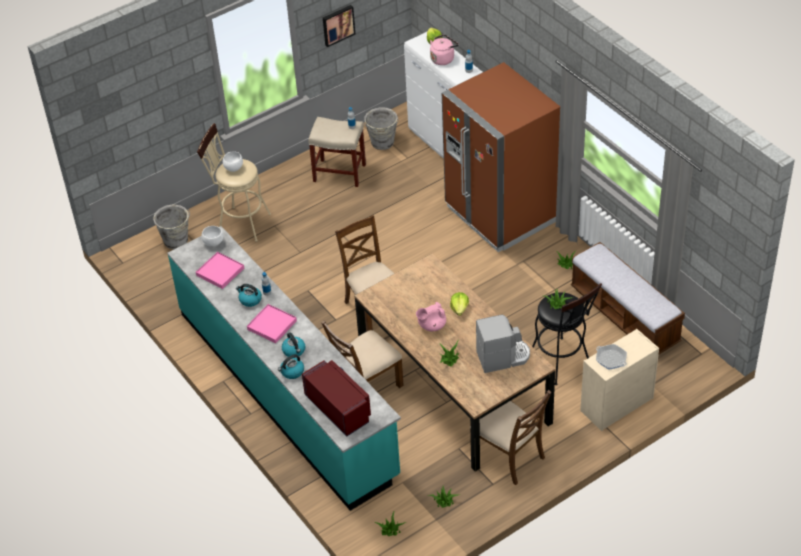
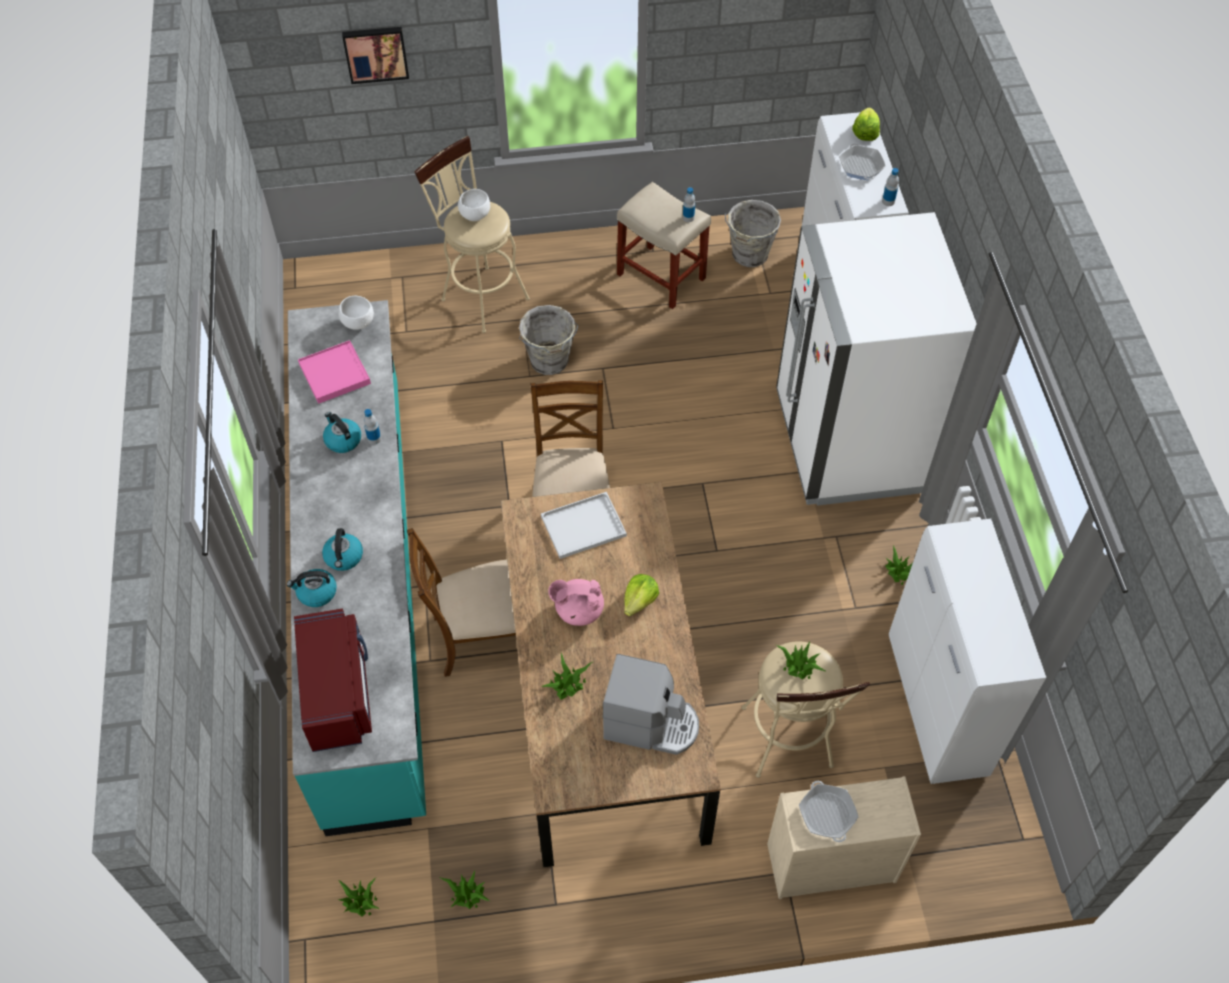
camera: 25 degrees right, 10 degrees up
(176, 241) = (382, 286): grey bucket -> grey bucket (549, 362)
(272, 325) = (343, 497): pink tray -> none
(338, 25) = (726, 50): picture -> picture (376, 53)
(406, 289) = (582, 527): none -> white tray
(443, 59) = (861, 166): pink kettle -> frying pan
(500, 214) = (848, 443): brown fridge -> white fridge
(509, 456) = (609, 868): brown chair -> none
(562, 364) = (789, 745): black stool -> beige stool
(624, 316) = (937, 707): bench -> white cabinet

